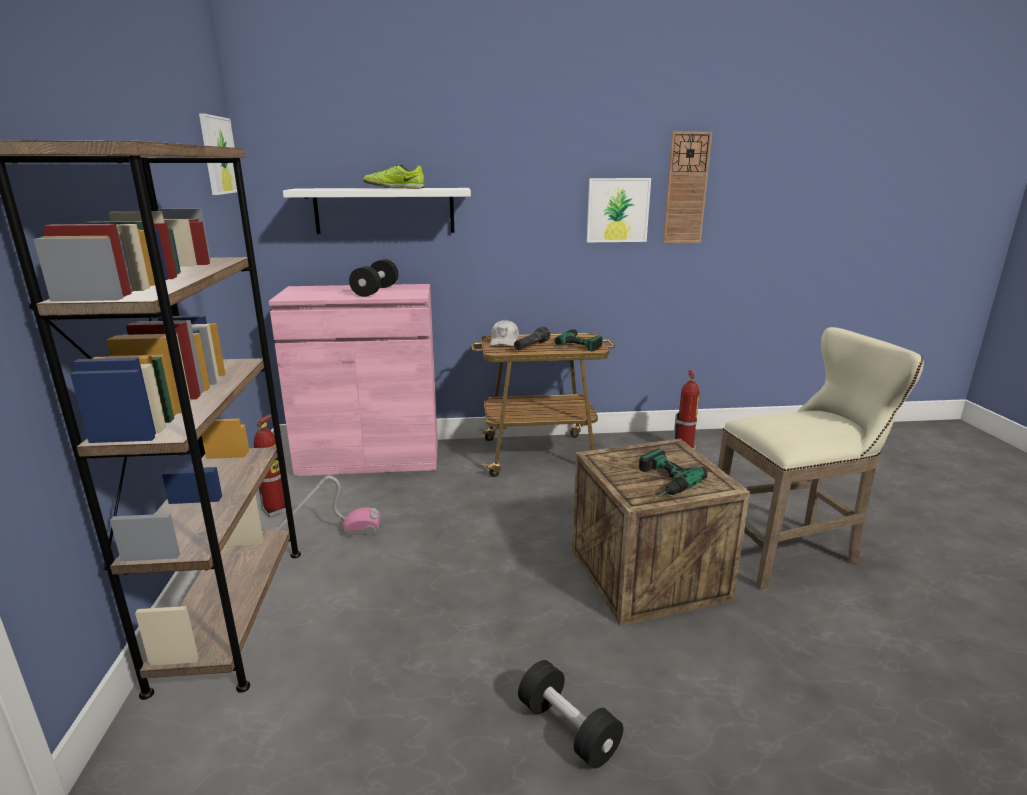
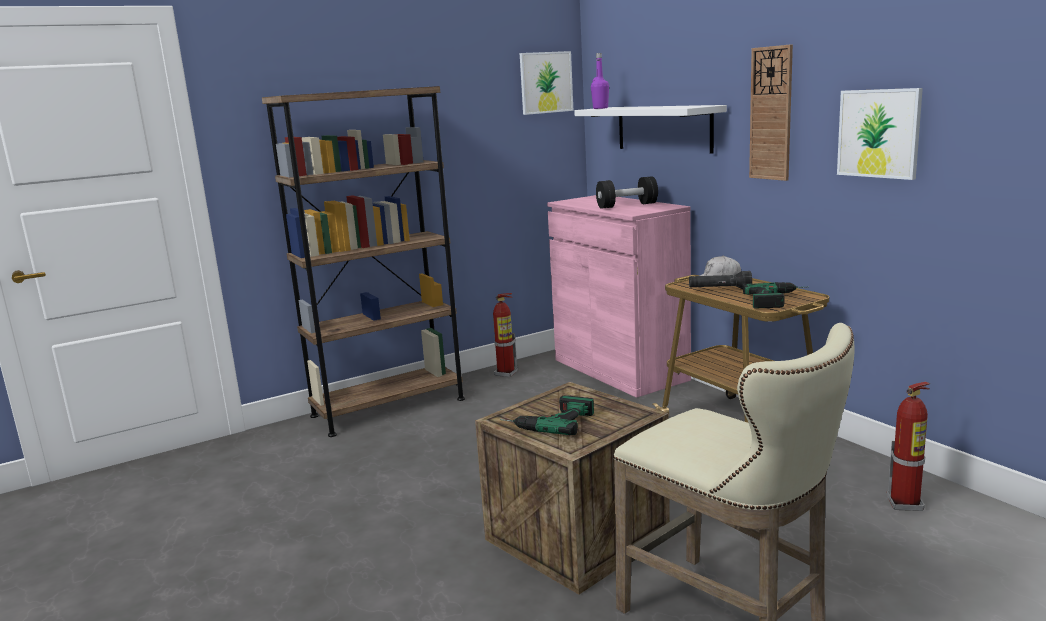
camera: 65 degrees right, 5 degrees down
(314, 189) = (600, 108): none -> purple bottle
(325, 531) = (497, 396): vacuum cleaner -> none
(394, 188) = (655, 107): shoe -> none
(568, 729) = (353, 545): black dumbbell -> none
(686, 188) = (977, 102): wall clock -> wall clock (771, 114)

